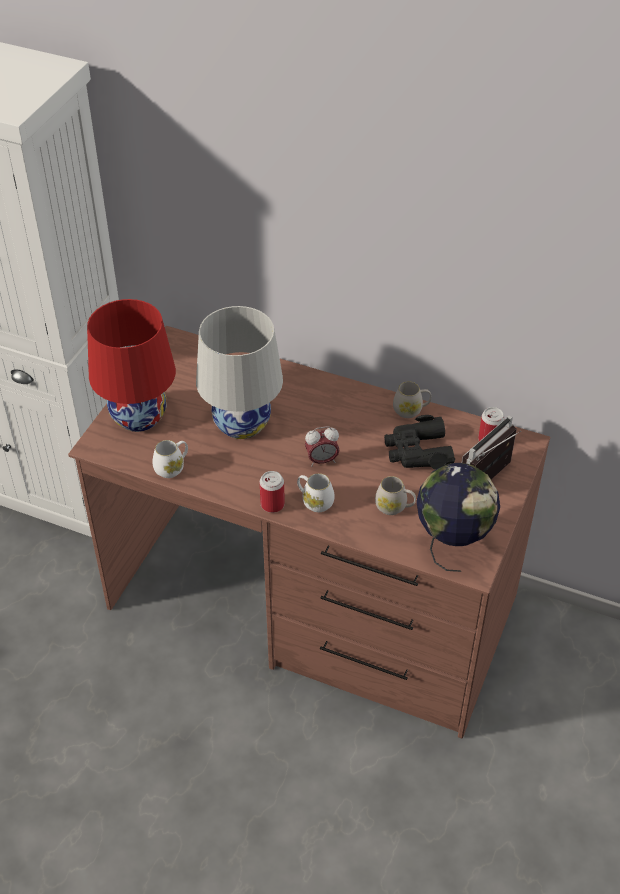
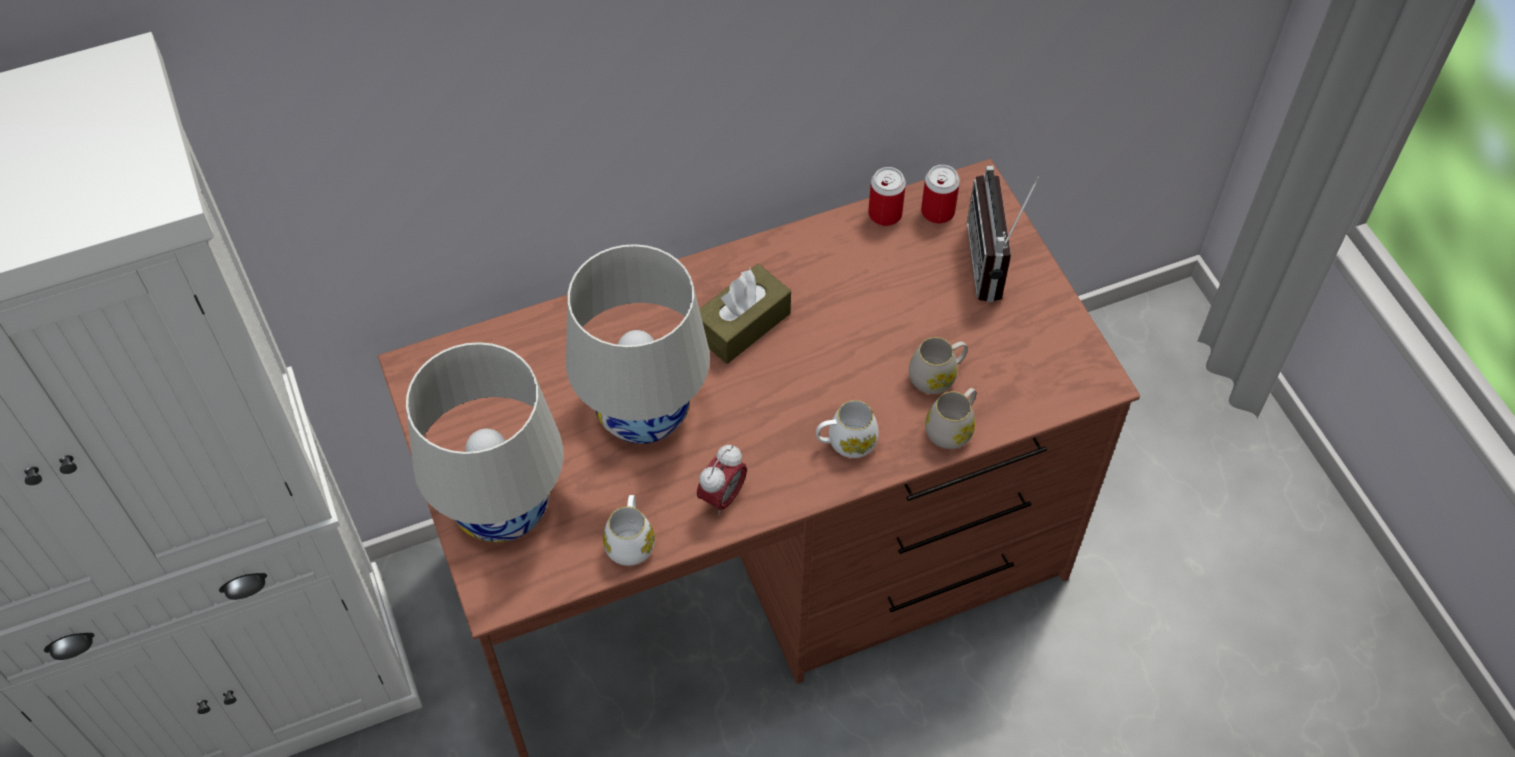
camera: 45 degrees left, 10 degrees up
(139, 416) = (503, 508): red table lamp -> white table lamp
(272, 504) = (805, 487): can -> can (885, 214)
(322, 460) = (793, 385): alarm clock -> alarm clock (722, 497)
(331, 420) = (742, 324): none -> brown tissue box
(411, 410) = (814, 240): white mug -> white mug (952, 428)
(417, 451) = (881, 287): black binoculars -> none
(452, 544) = (1044, 370): globe -> none

